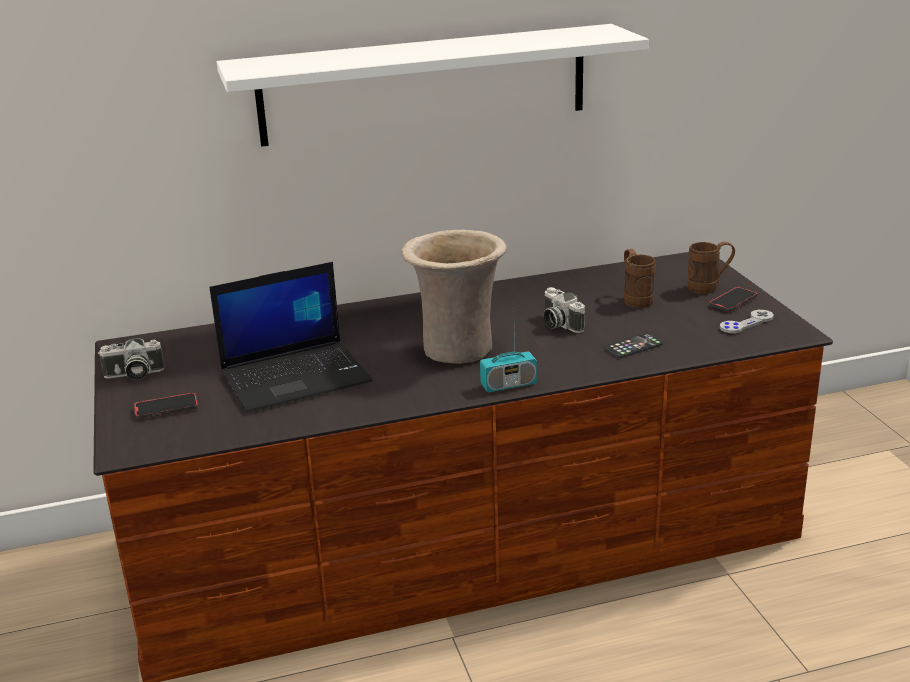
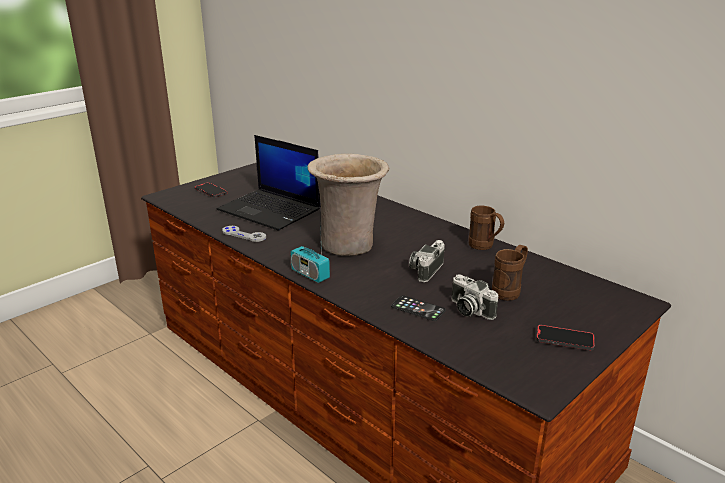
camera: 60 degrees right, 0 degrees up
(133, 375) = (242, 174): camera -> camera (469, 310)
(424, 84) = (451, 53): white shelf -> none
(709, 288) = (579, 321): brown mug -> brown mug (485, 247)
(746, 323) = (525, 356): grey game controller -> grey game controller (244, 235)

